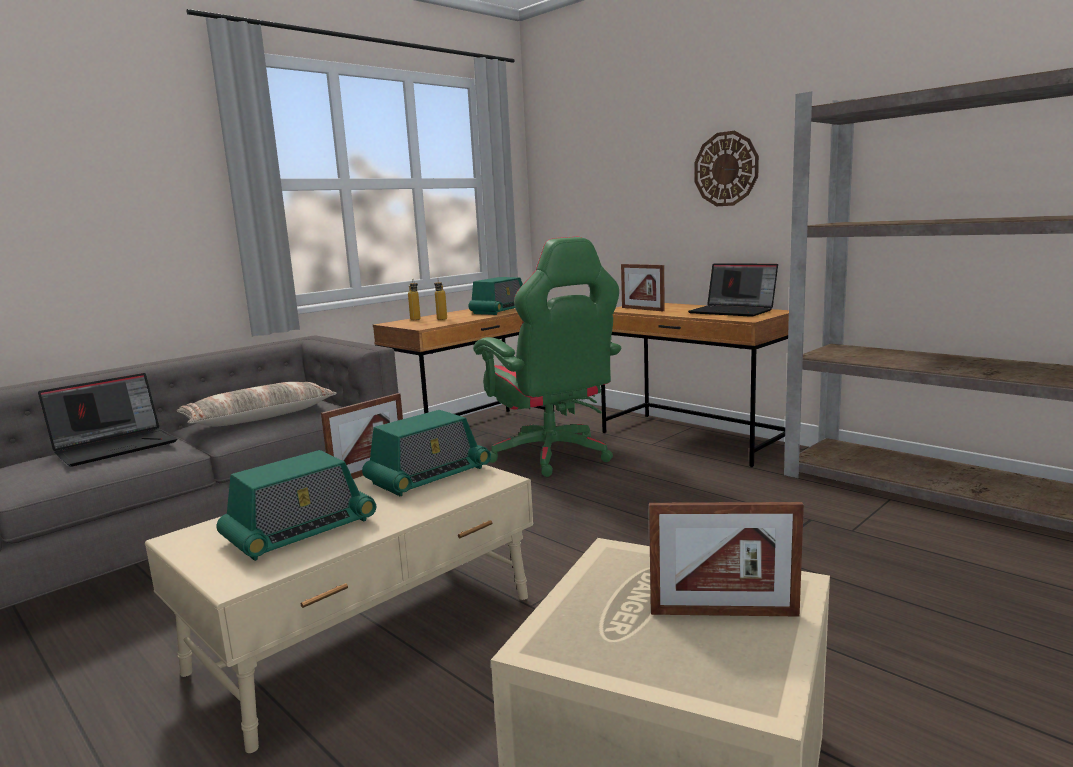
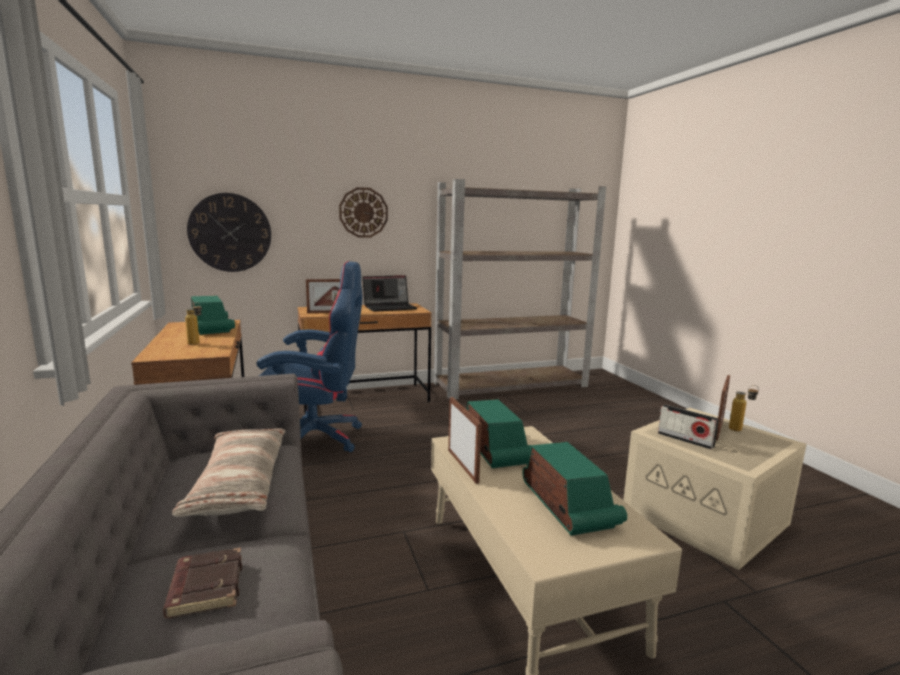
camera: 65 degrees left, 0 degrees up
(116, 446) = (205, 587): laptop -> brown book
(416, 320) = (166, 349): bottle -> bottle (740, 429)
(551, 455) = (313, 439): green office chair -> blue office chair
(588, 209) = (230, 232): none -> wall clock
(612, 583) = (685, 440): none -> radio

